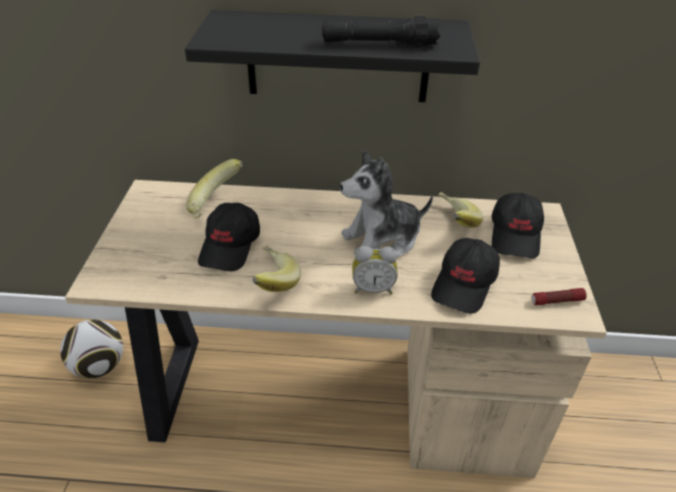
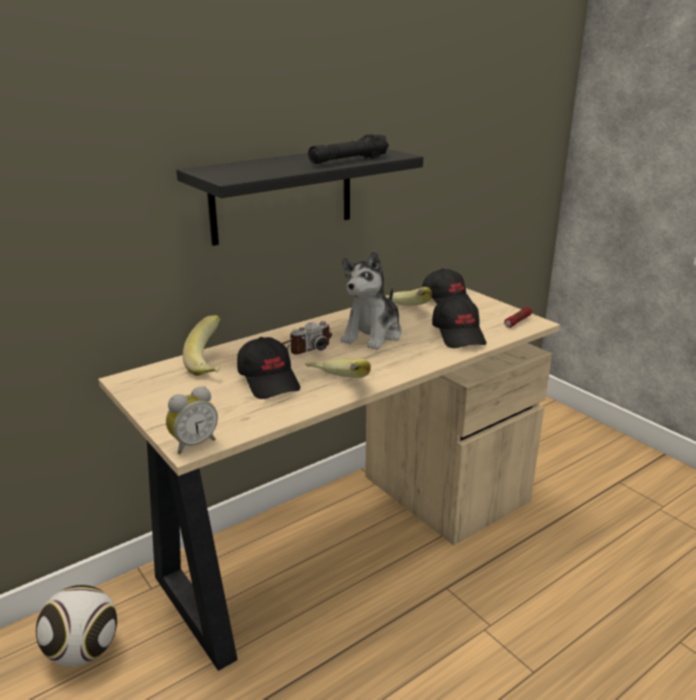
camera: 40 degrees left, 15 degrees down
(305, 223) = (303, 347): none -> camera
(373, 288) = (409, 359): alarm clock -> alarm clock (193, 444)

